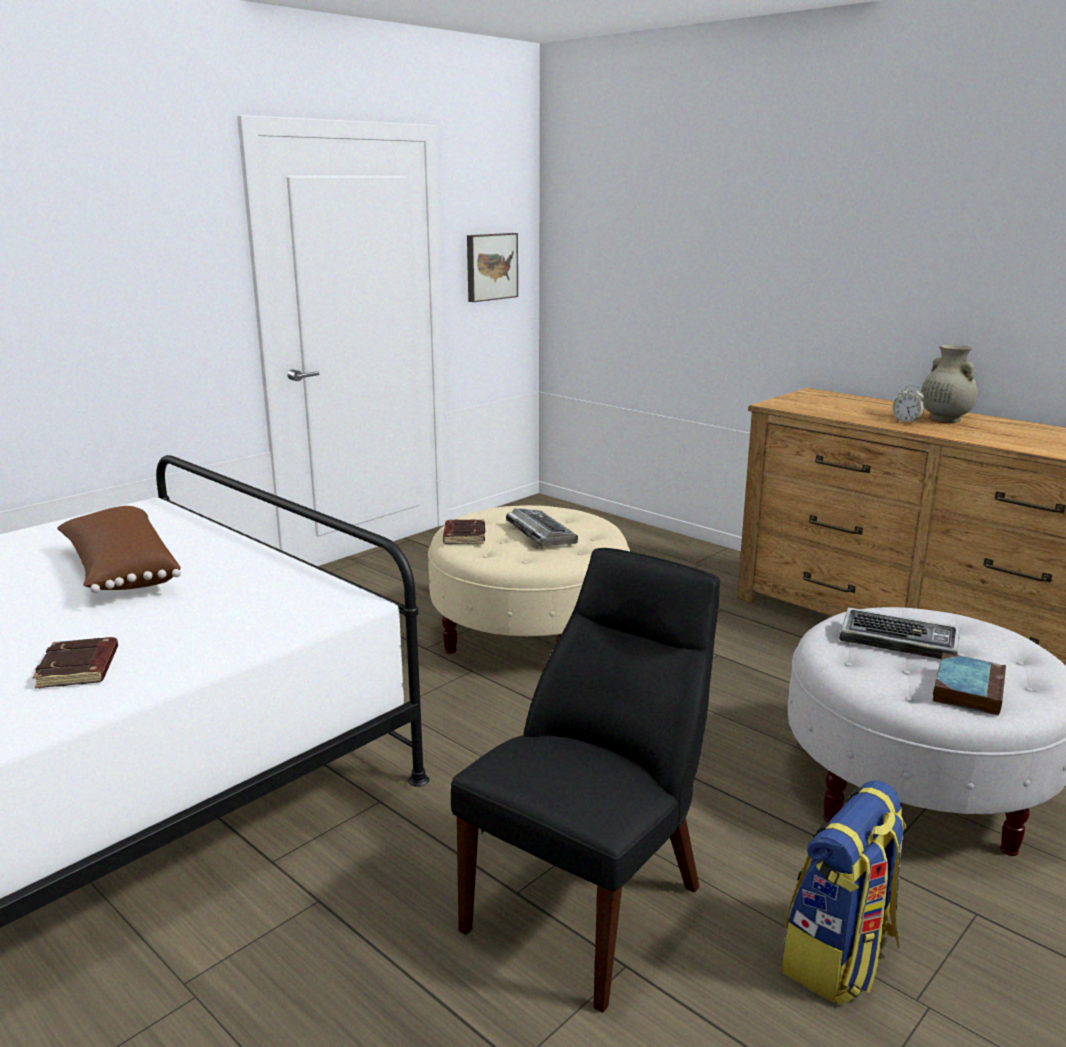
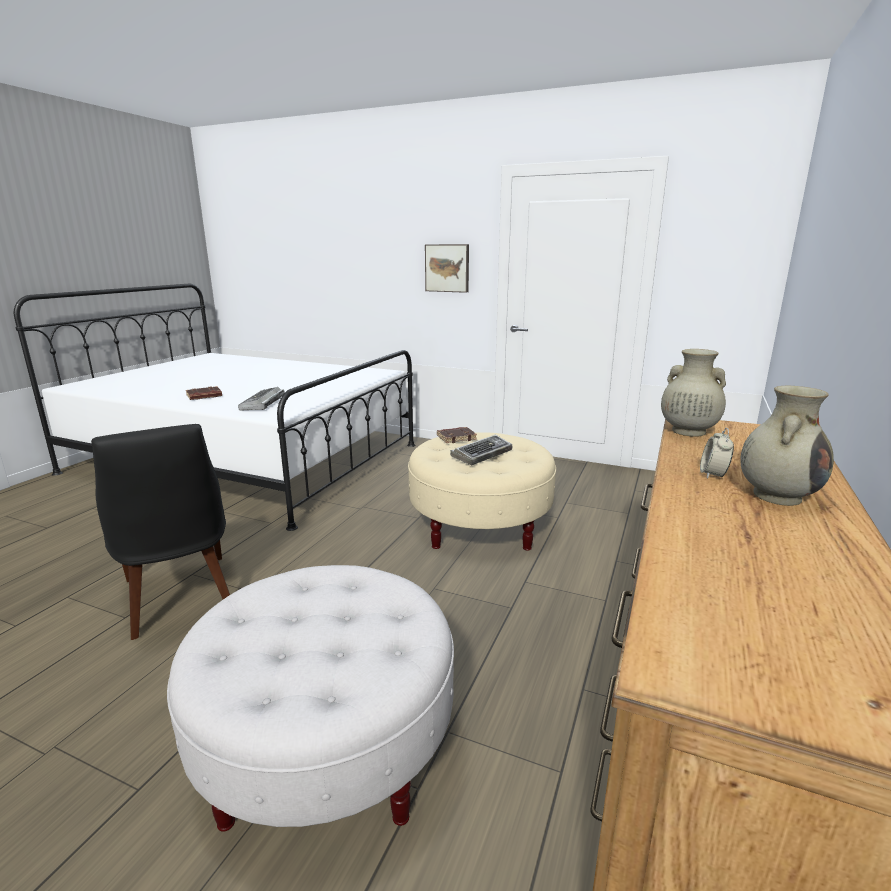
camera: 70 degrees right, 0 degrees up
(120, 572) = (304, 383): brown pillow -> none
(490, 266) = (714, 274): picture -> picture (447, 268)
(592, 902) = (180, 598): black chair -> black chair turned 45 degrees clockwise
(803, 409) = (687, 431): none -> beige vase
(840, 958) = (106, 704): backpack -> none
(900, 642) = (341, 608): keyboard -> keyboard (262, 404)
(967, 689) = (244, 647): book -> none

